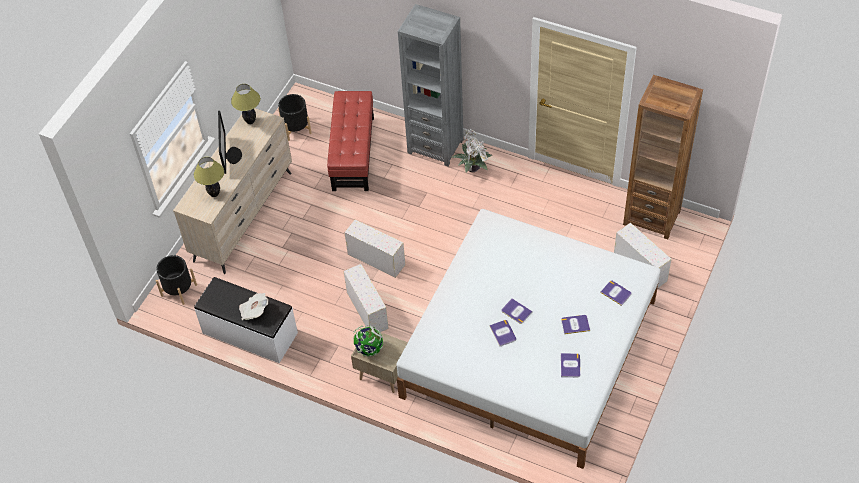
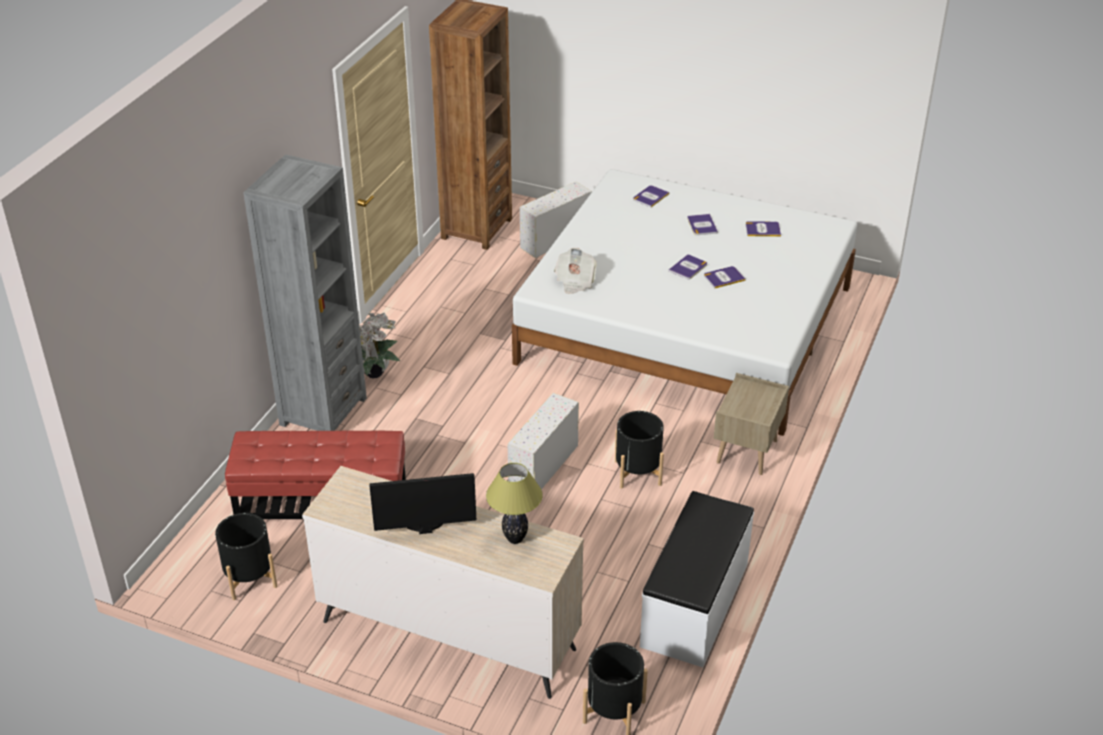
camera: 95 degrees left, 15 degrees down
(250, 121) = (343, 506): table lamp -> none
(254, 311) = (709, 532): newspaper -> newspaper (575, 281)
(367, 309) = (637, 472): white storage box -> black planter
(369, 349) = (753, 412): globe -> none

